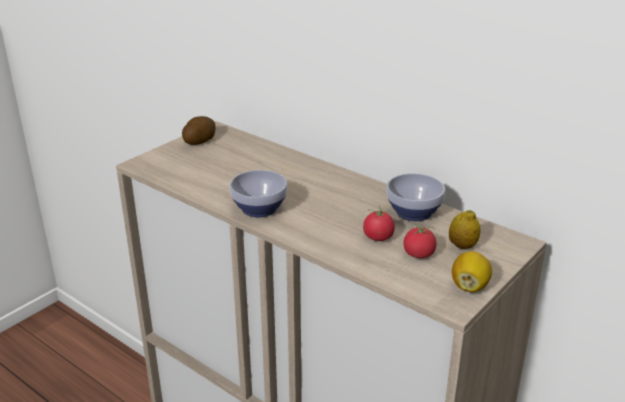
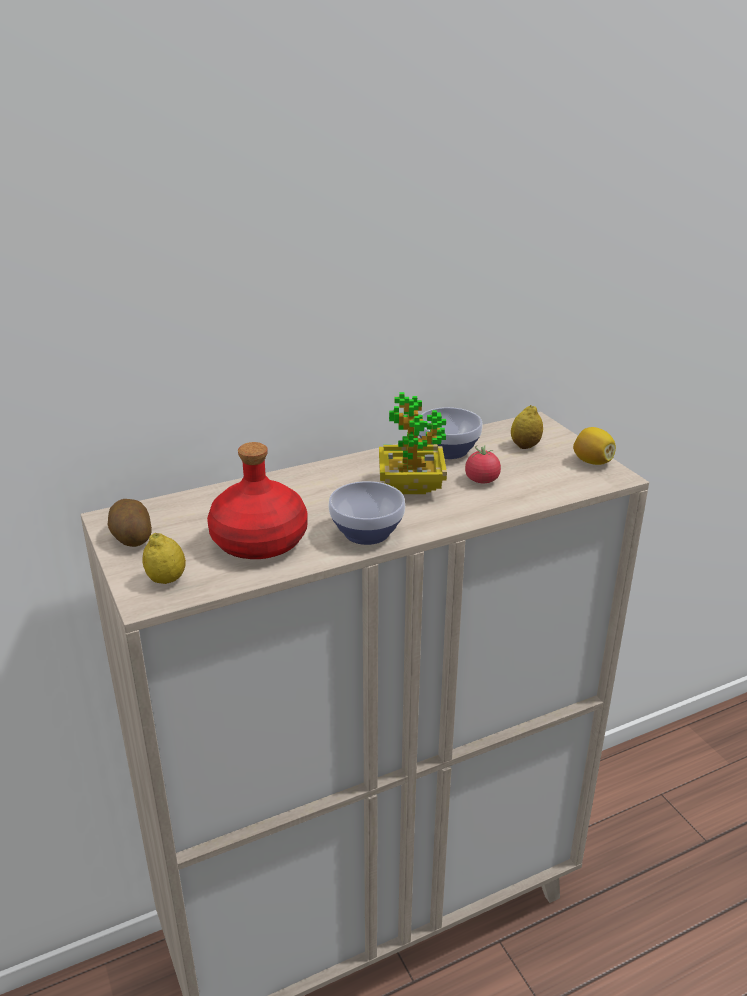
camera: 65 degrees left, 0 degrees up
(163, 163) = (166, 580): none -> lemon
(222, 176) = (258, 541): none -> red bottle
(339, 210) = (411, 487): none -> potted plant
(418, 254) = (526, 469): tomato -> none

